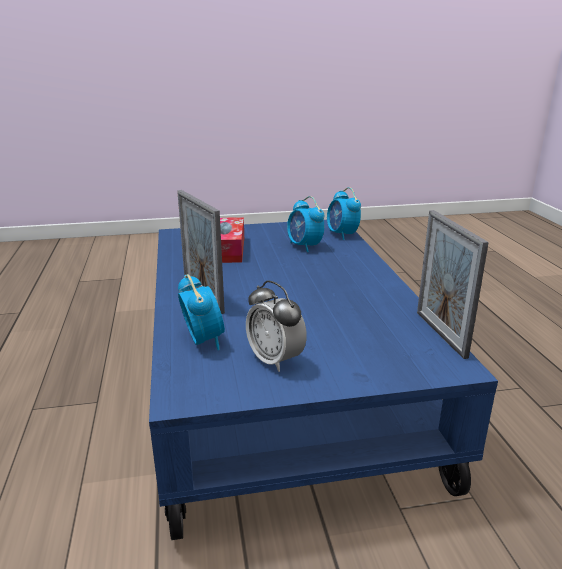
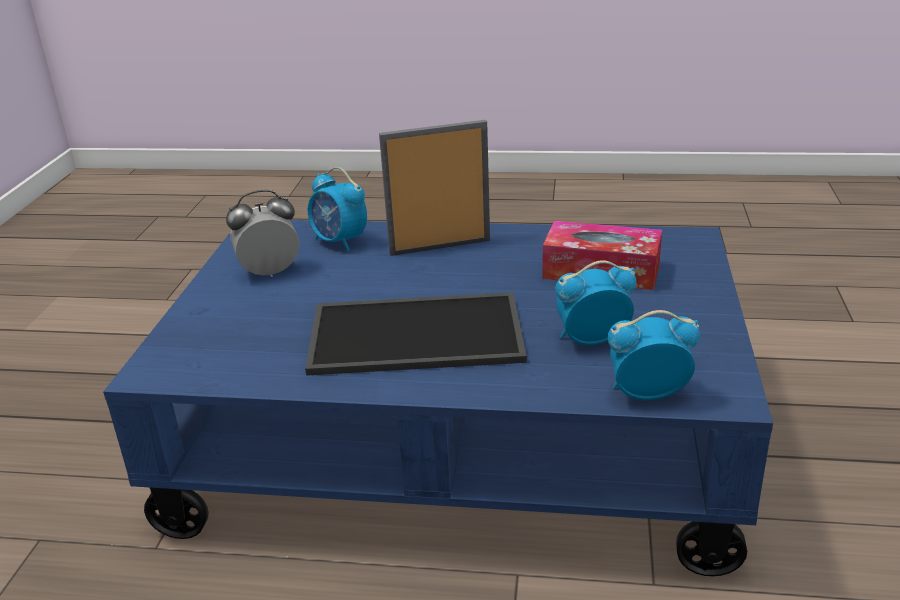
camera: 110 degrees right, 5 degrees up
(203, 340) = (340, 242): alarm clock -> alarm clock turned 45 degrees clockwise
(328, 285) = (418, 332): none -> tray
(440, 334) = (219, 385): picture frame -> none

